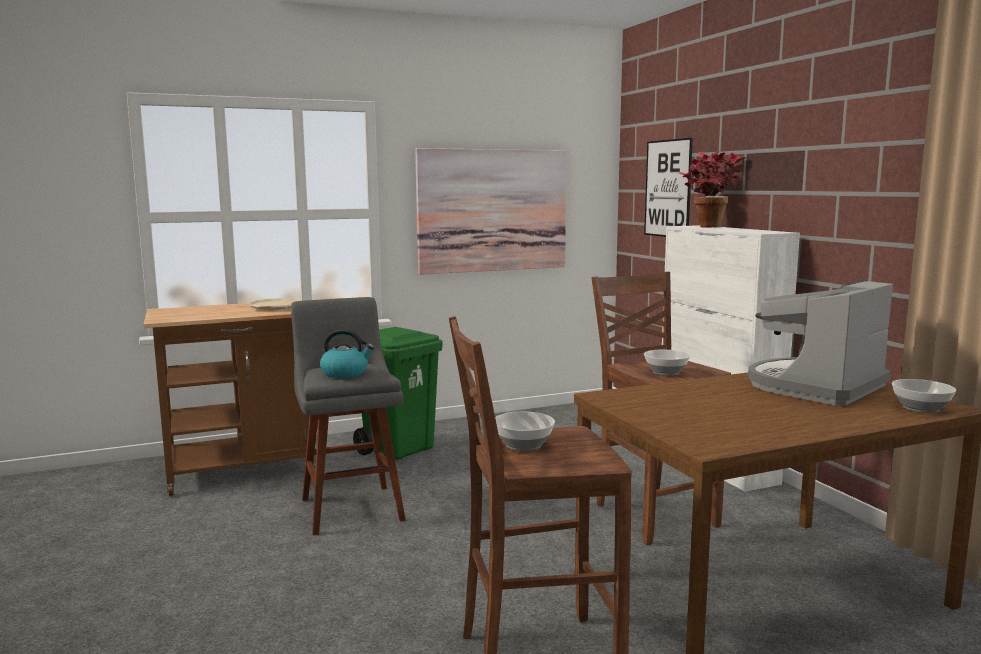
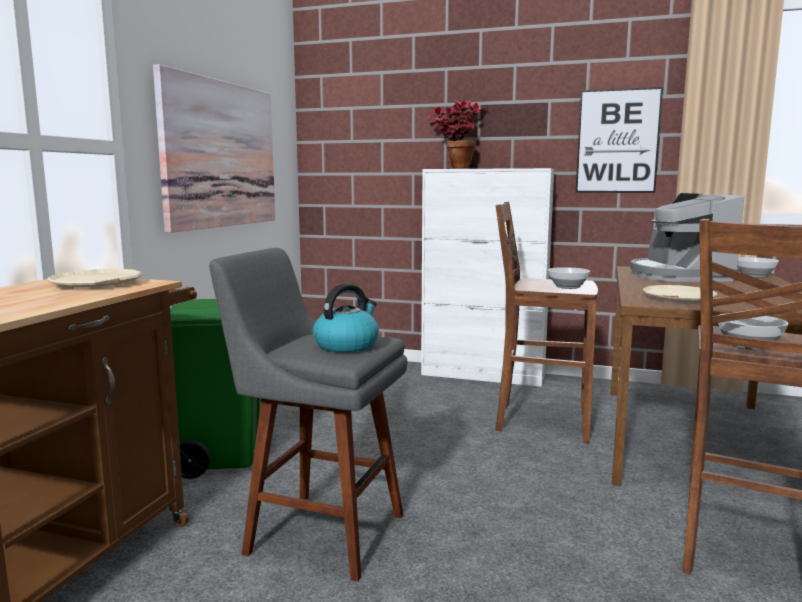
camera: 50 degrees left, 0 degrees up
(659, 401) = (678, 298): none -> beige plate
(668, 188) = (378, 138): picture -> picture (617, 141)

